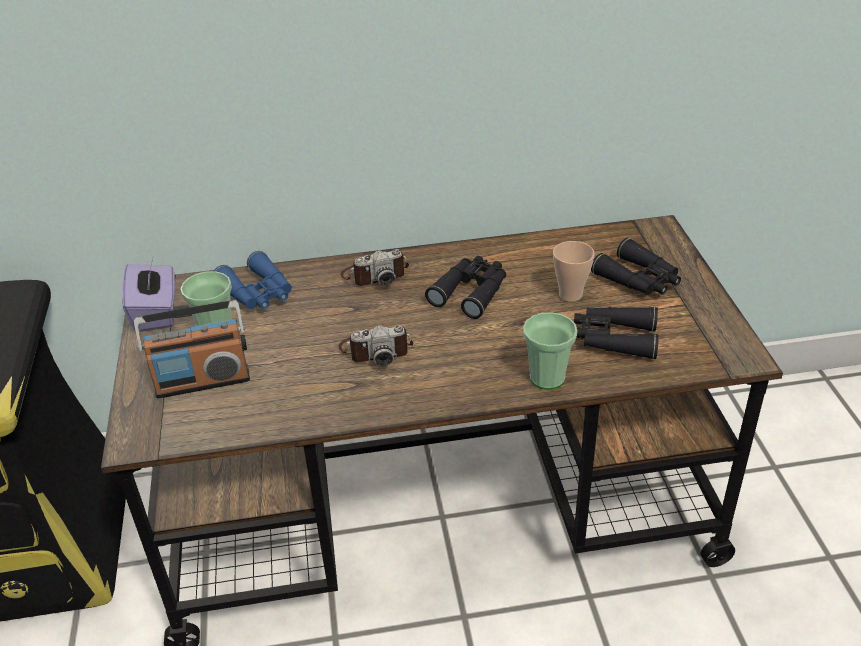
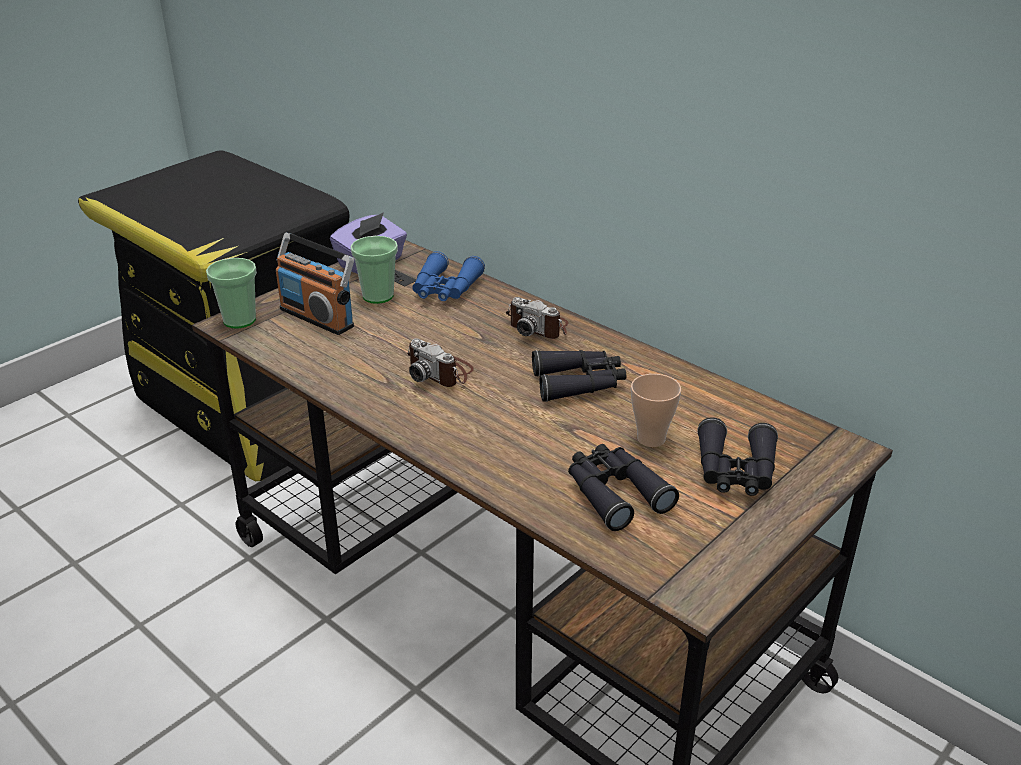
camera: 50 degrees right, 5 degrees down
(547, 378) = (507, 476): cup -> cup (239, 320)

